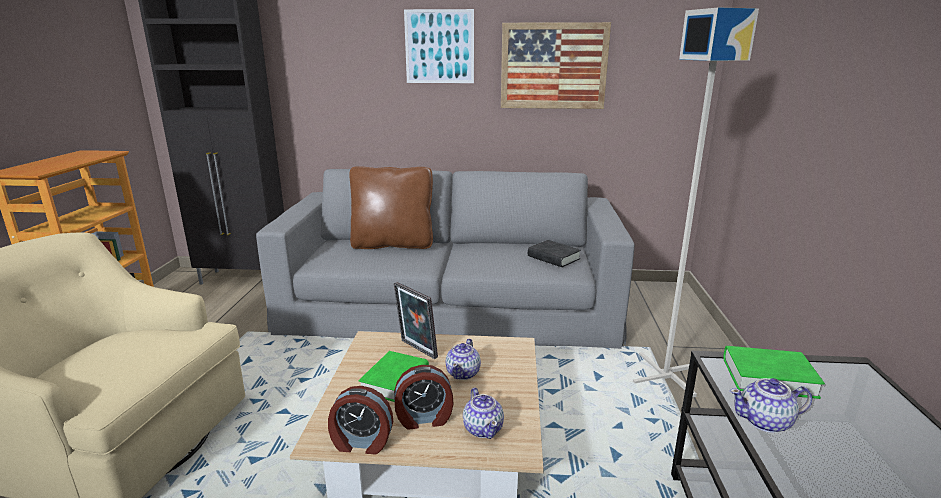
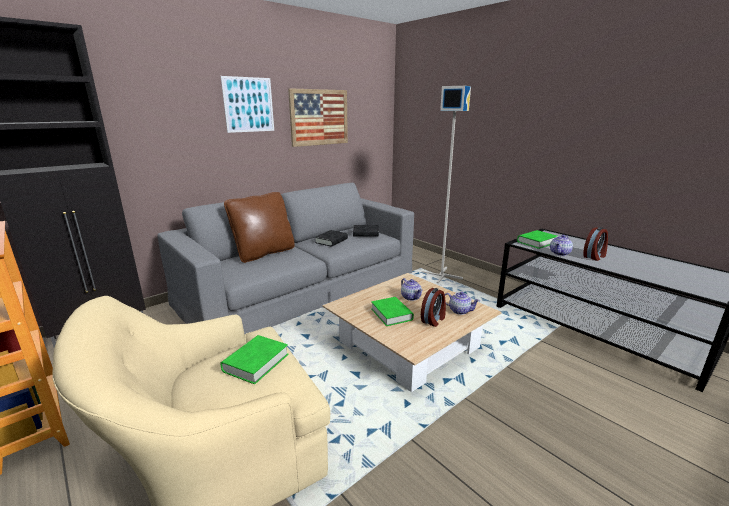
camera: 45 degrees left, 0 degrees up
(138, 352) = (256, 363): none -> green book
(361, 443) = (431, 341): alarm clock -> alarm clock (594, 256)
(416, 350) = (371, 299): picture frame -> none
(489, 253) = (331, 241): none -> black book

